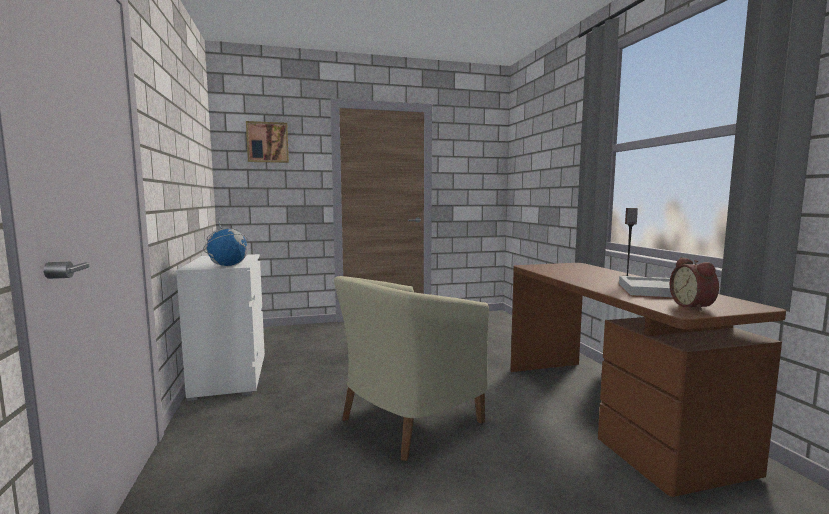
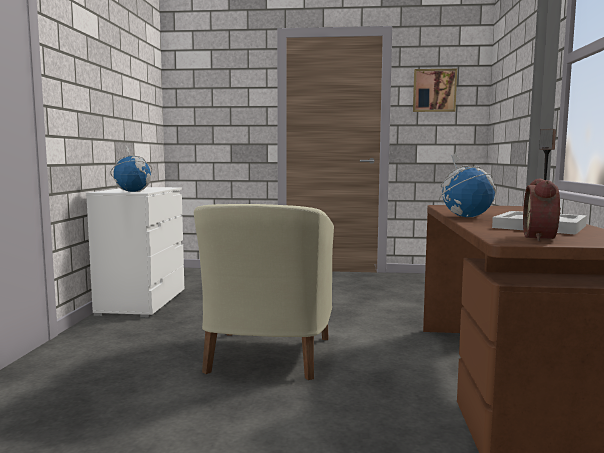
camera: 20 degrees right, 0 degrees up
(267, 142) = (213, 78): picture -> picture (434, 90)
(407, 420) = (266, 356): beige armchair -> beige armchair turned 60 degrees counterclockwise
(579, 281) = (466, 217): none -> globe

